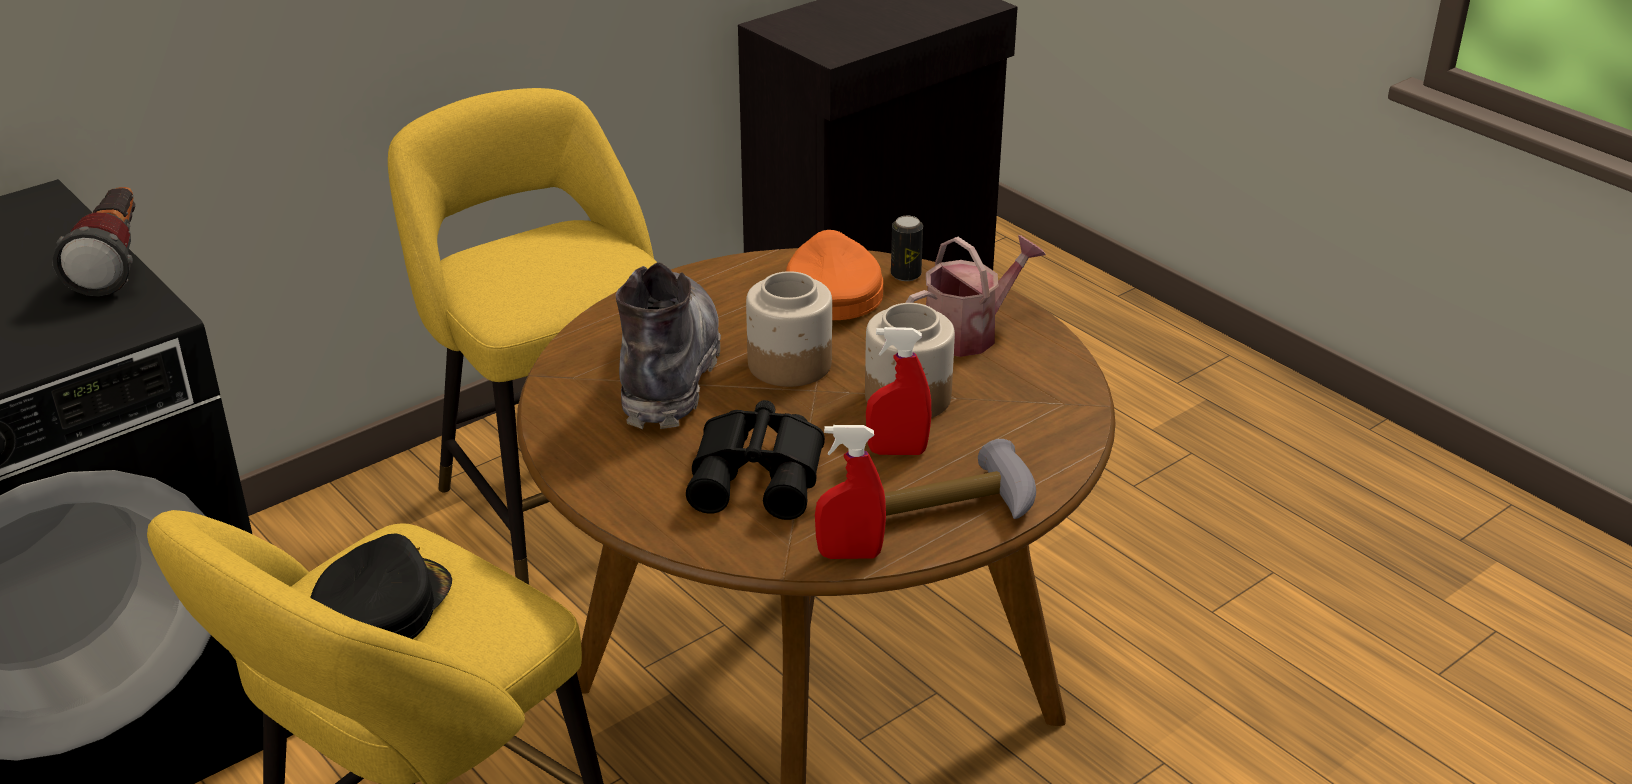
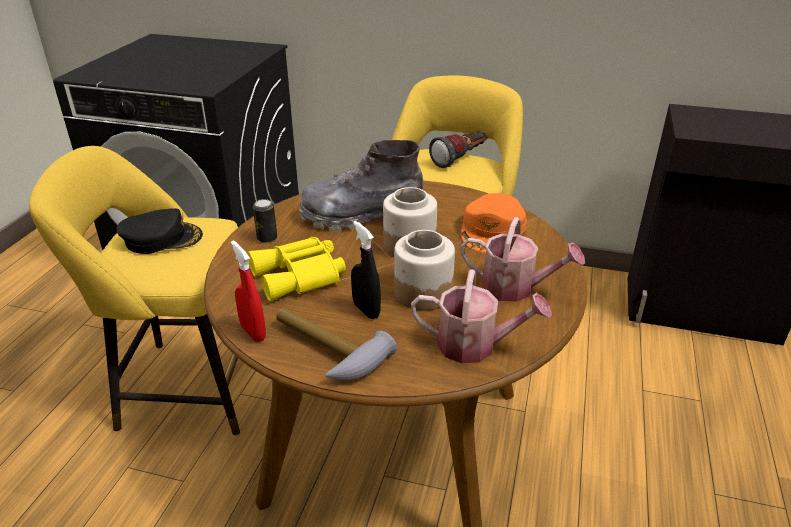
camera: 55 degrees right, 0 degrees up
(115, 262) = (239, 70): flashlight -> flashlight (461, 159)
(668, 372) = (362, 217): grey boot -> grey boot turned 150 degrees counterclockwise
(760, 475) = (300, 276): black binoculars -> yellow binoculars
(831, 291) = (493, 230): orange cap -> orange cap turned 150 degrees clockwise
(897, 451) = (366, 310): red spray bottle -> black spray bottle
(906, 275) = (543, 245): can -> can (267, 238)
(1043, 405) = (475, 345): none -> watering can

